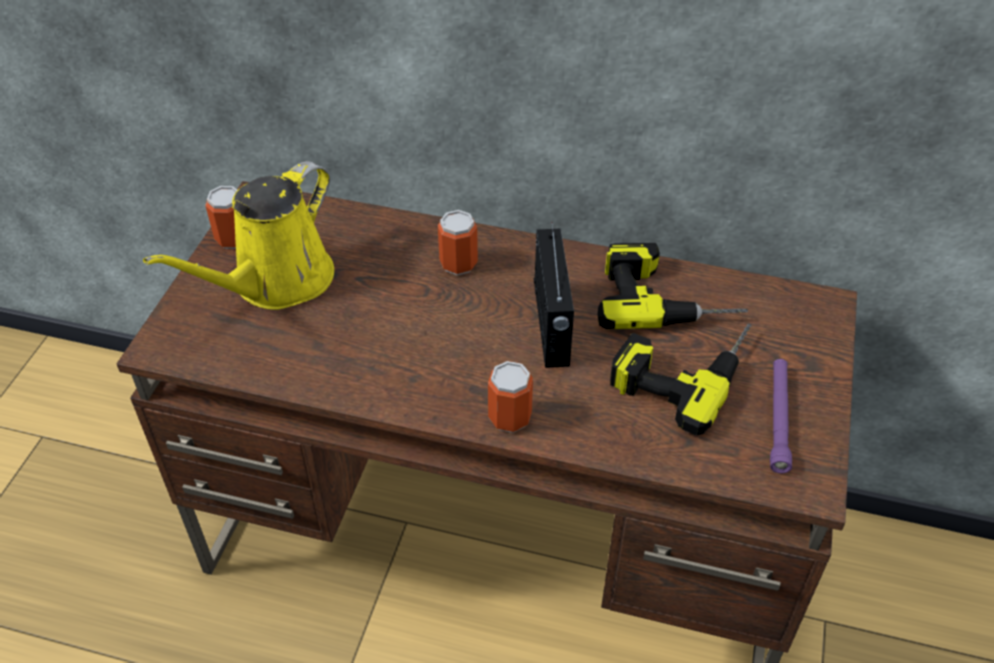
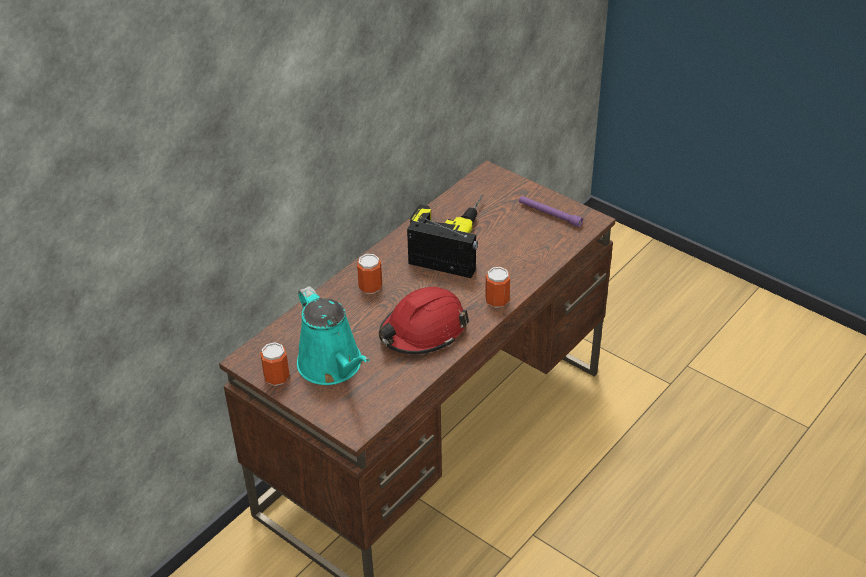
camera: 65 degrees left, 5 degrees down
(276, 282) = (333, 366): yellow watering can -> turquoise watering can
(391, 351) = (423, 331): none -> red hard hat
(682, 368) = (500, 232): power drill -> none

